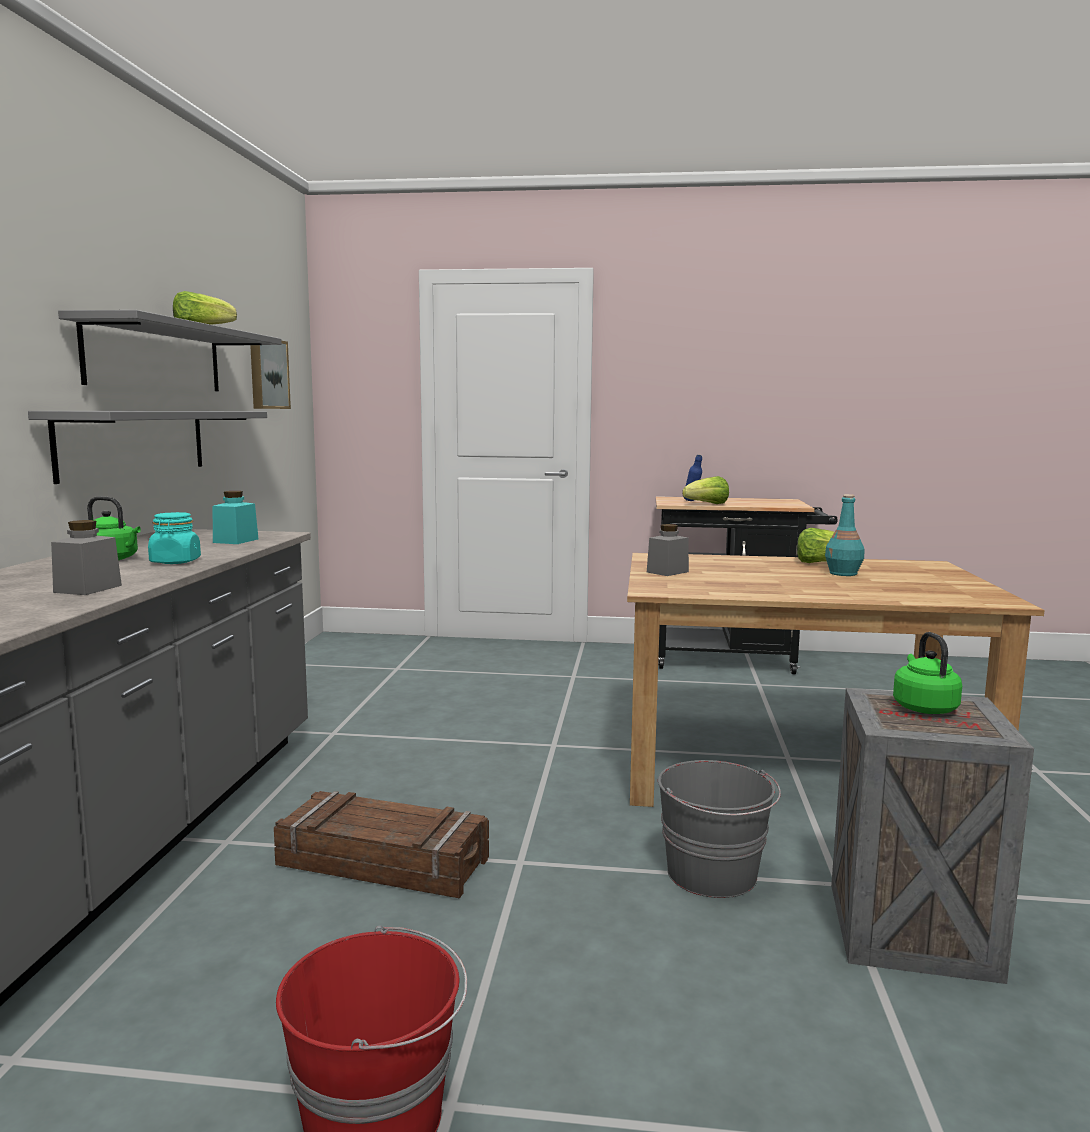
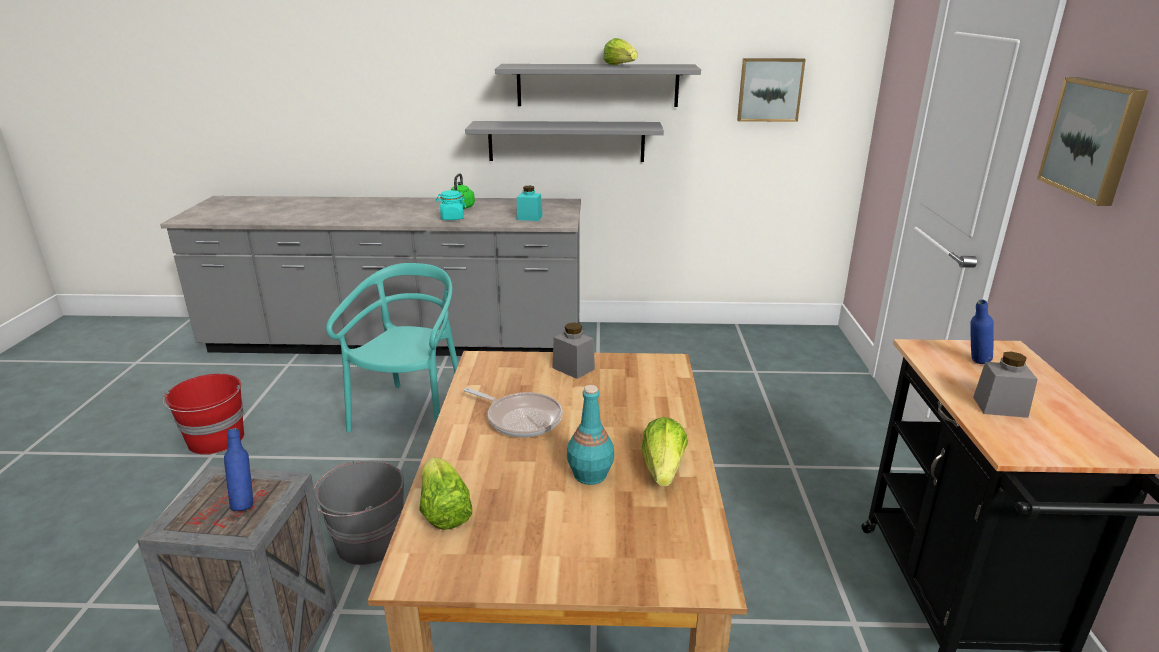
camera: 85 degrees right, 15 degrees up
(88, 589) = (379, 217): grey jar -> grey jar (1000, 407)
(384, 861) = (411, 413): crate -> turquoise chair
(661, 362) = (1094, 139): none -> picture
(707, 504) = (941, 372): lettuce -> lettuce (443, 510)
(770, 583) = (521, 419): none -> frying pan
(923, 707) = (245, 503): green kettle -> blue bottle

